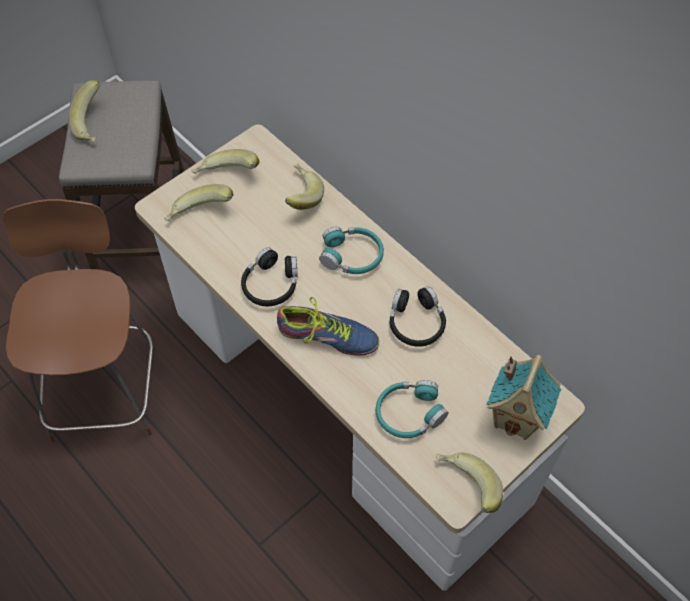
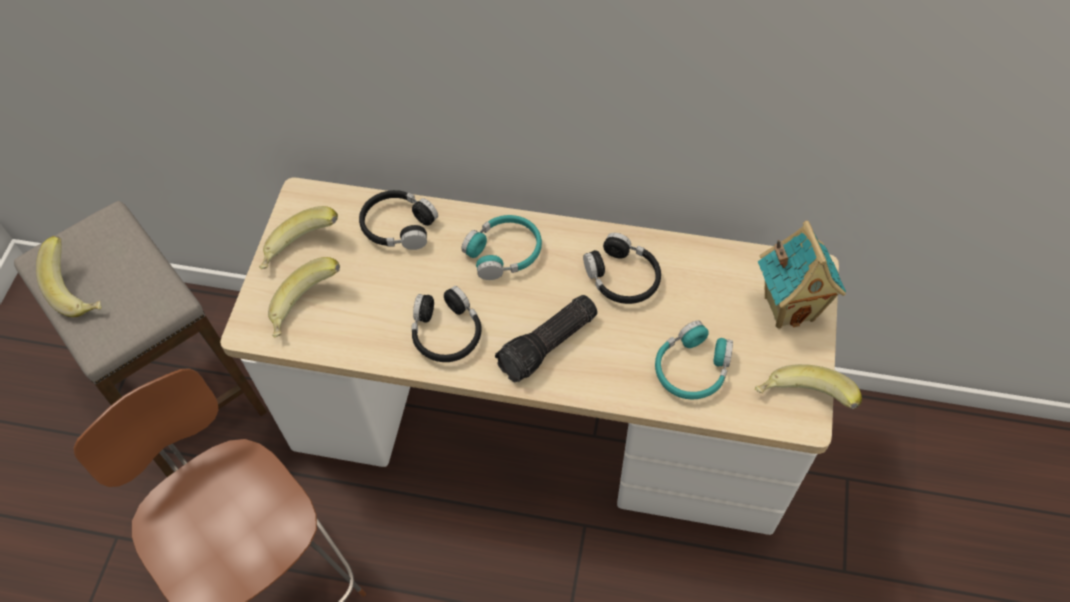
camera: 35 degrees left, 0 degrees up
(299, 196) = (398, 226): banana -> black headphones
(327, 335) = (549, 346): shoe -> flashlight

